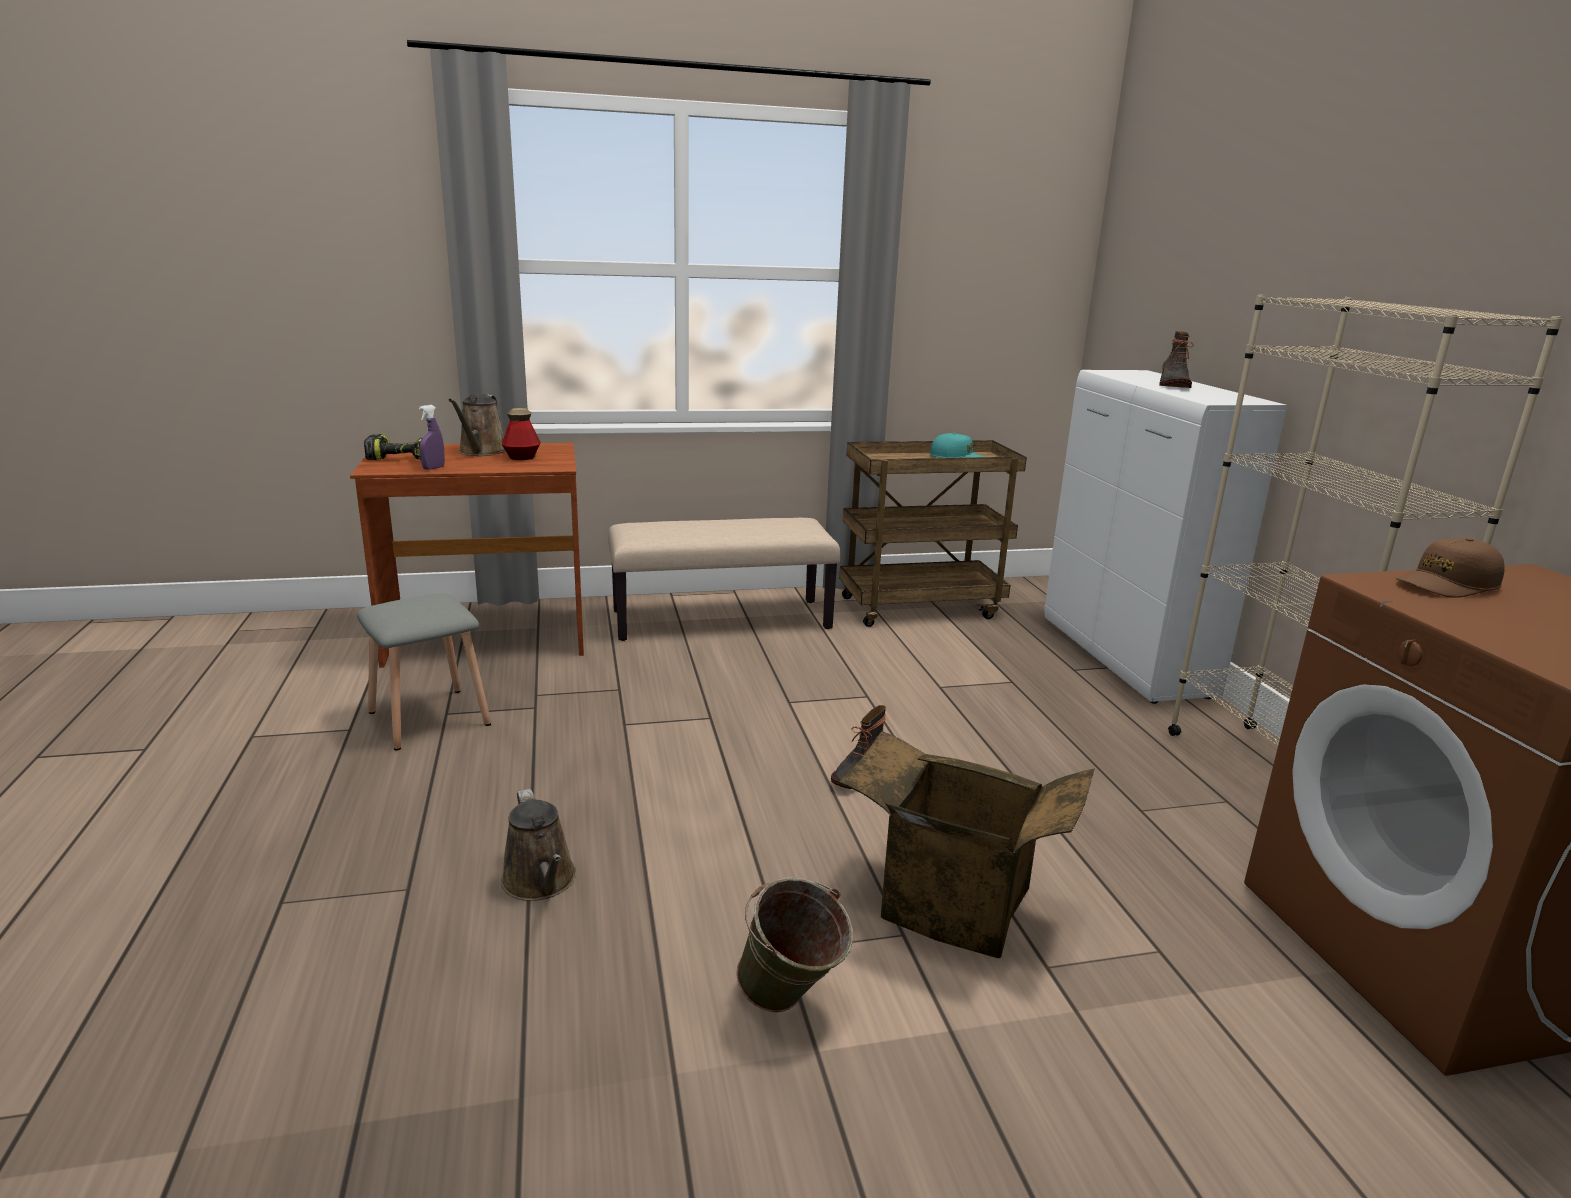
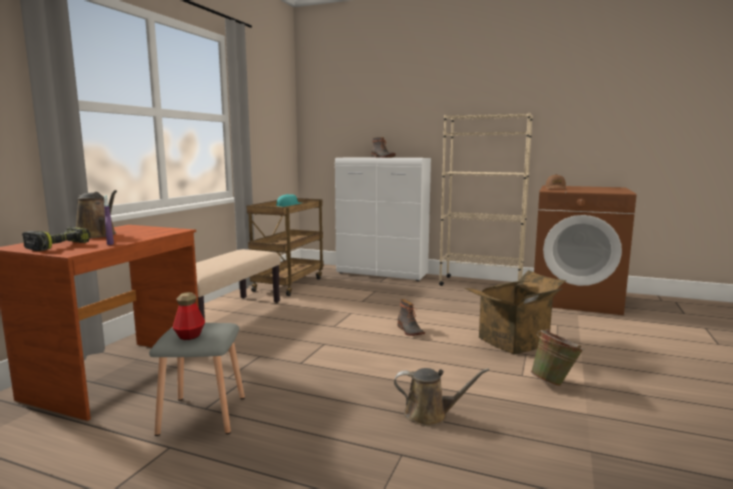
camera: 55 degrees left, 10 degrees down
(522, 457) = (137, 232): bottle -> bottle (190, 336)

